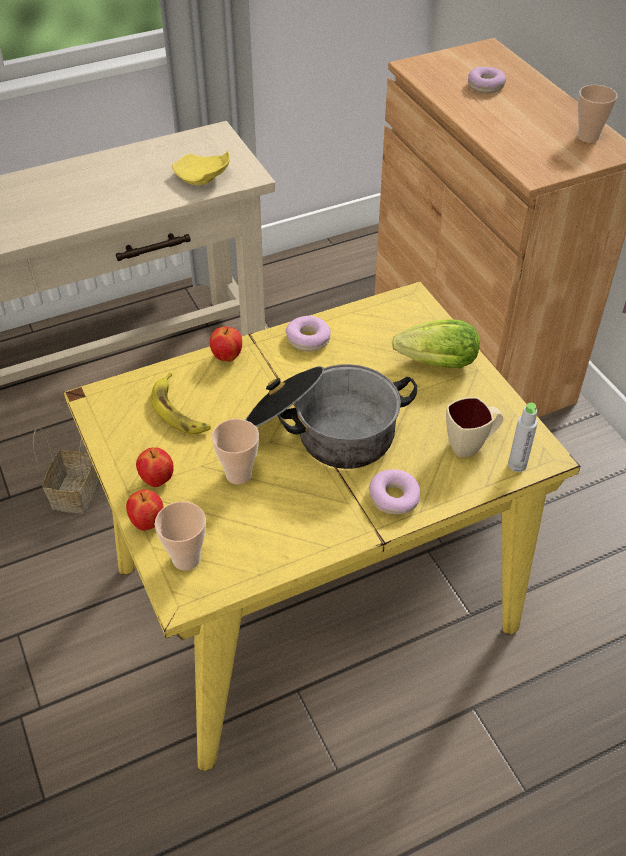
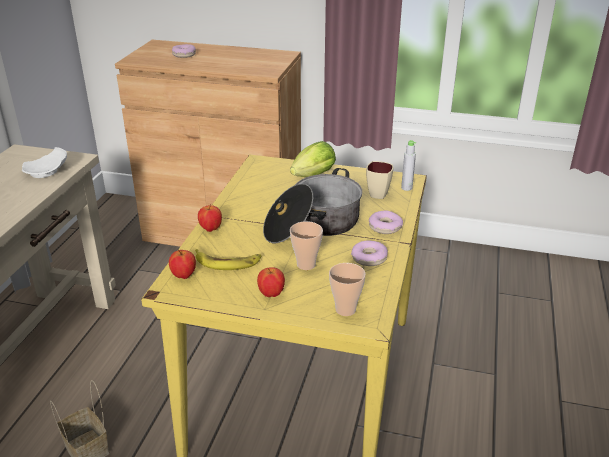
camera: 50 degrees left, 15 degrees down
(148, 523) = (300, 312): apple -> apple (183, 276)
(202, 178) = (48, 172): yellow plate -> white plate
(308, 339) = (238, 200): donut -> donut (369, 258)
(588, 137) = (265, 54): cup -> none

